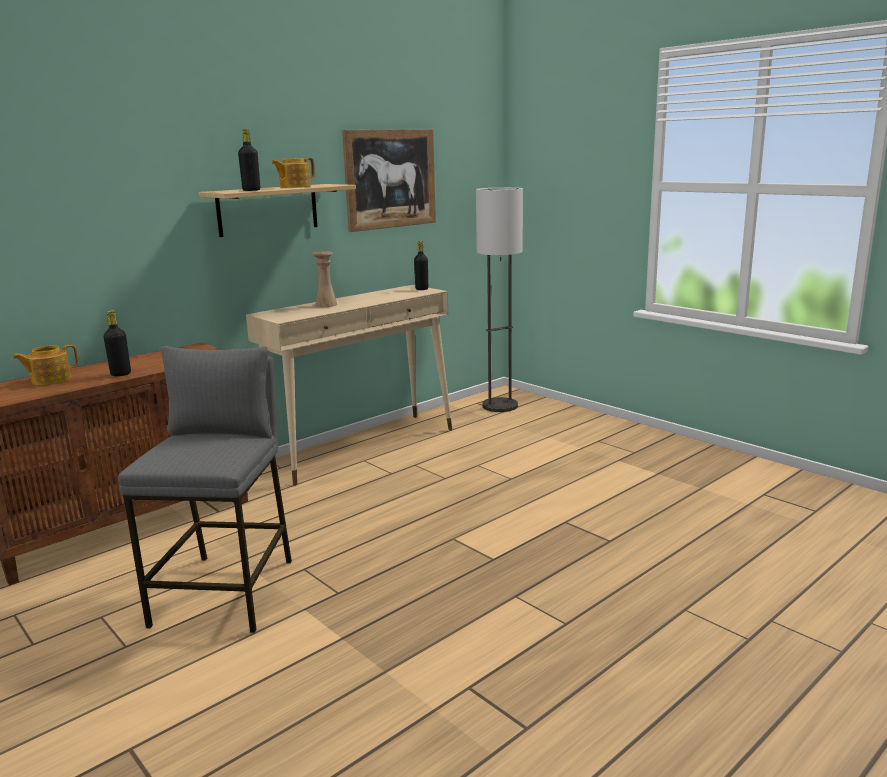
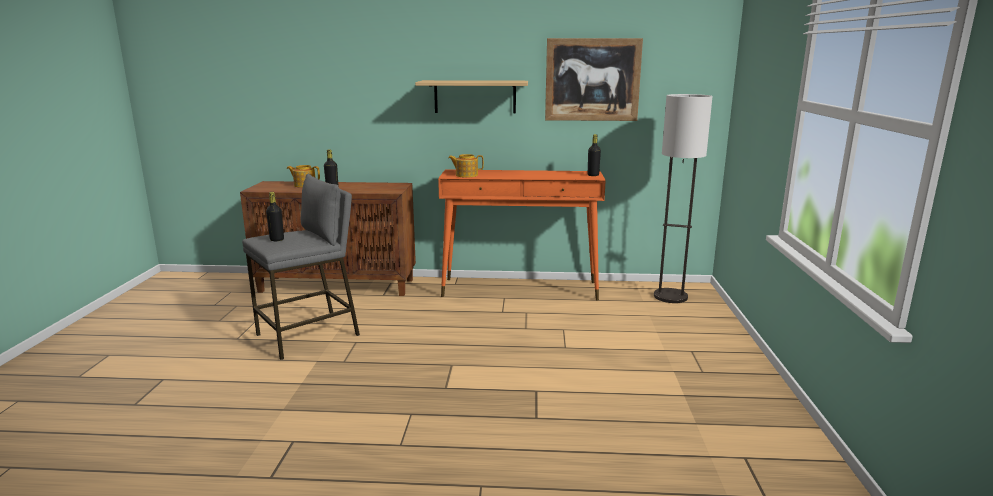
camera: 45 degrees right, 0 degrees up
(251, 190) = (442, 81): black bottle -> black bottle (277, 239)
(294, 187) = (484, 81): teapot -> teapot (466, 175)
(326, 305) = (500, 173): beige vase -> none
(362, 446) = (520, 289): beige console table -> orange console table

